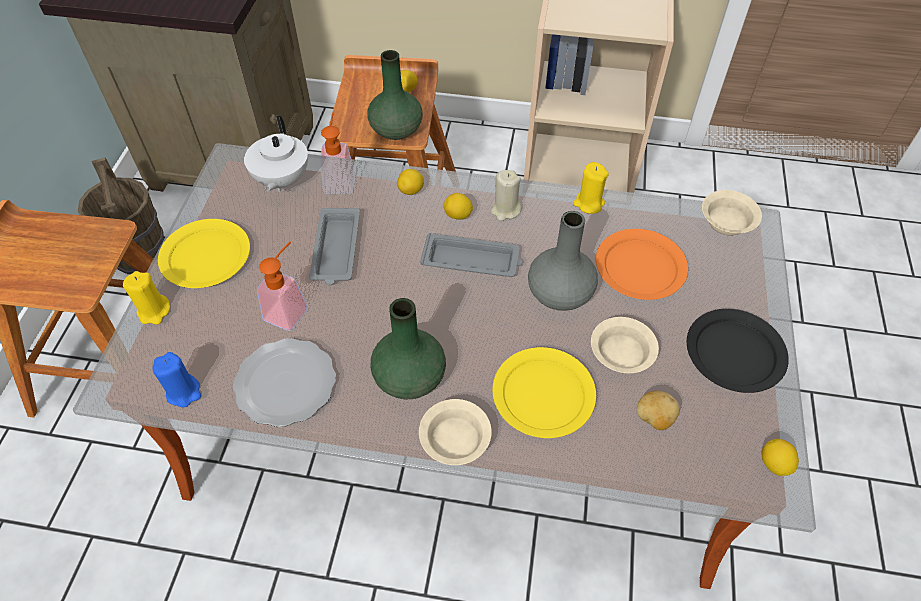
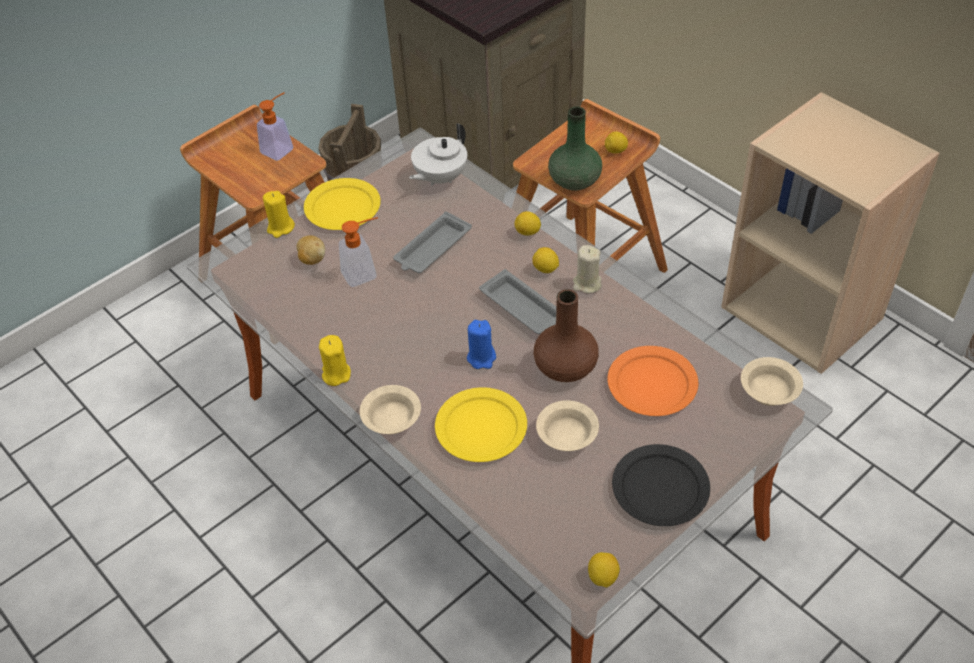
camera: 40 degrees right, 5 degrees down
(184, 392) = (255, 289): blue candle -> blue candle (481, 358)
(287, 384) = (319, 321): plate -> none
(340, 179) = (483, 197): soap dispenser -> soap dispenser (281, 148)
(409, 377) = (400, 361): green vase -> none
(560, 294) = (565, 368): grey vase -> brown vase
(588, 203) = (661, 314): yellow candle -> yellow candle (336, 374)
(654, 418) = (545, 491): potato -> potato (312, 259)

